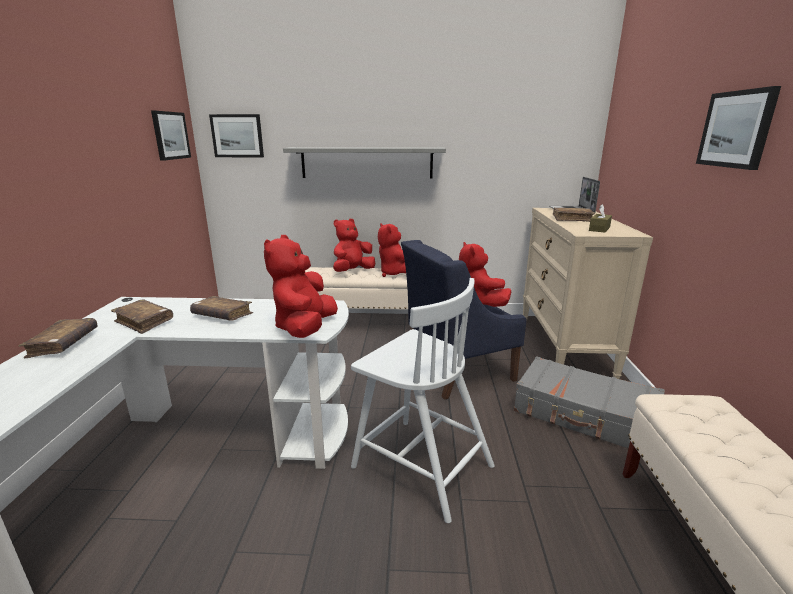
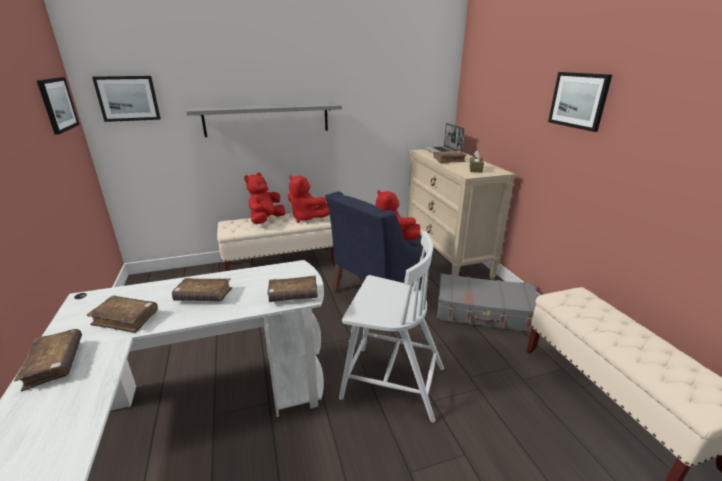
camera: 20 degrees left, 5 degrees up
(305, 328) = (293, 295): red plush toy -> brown book

